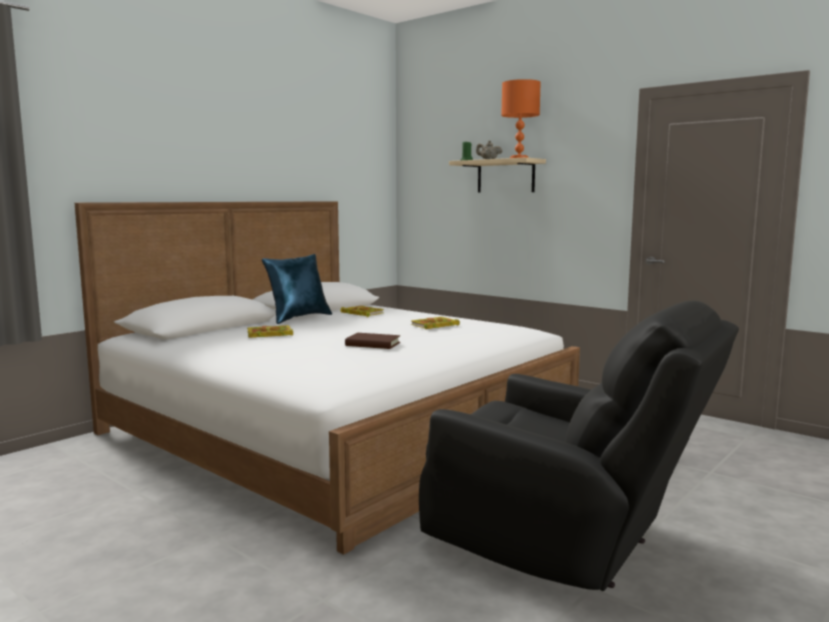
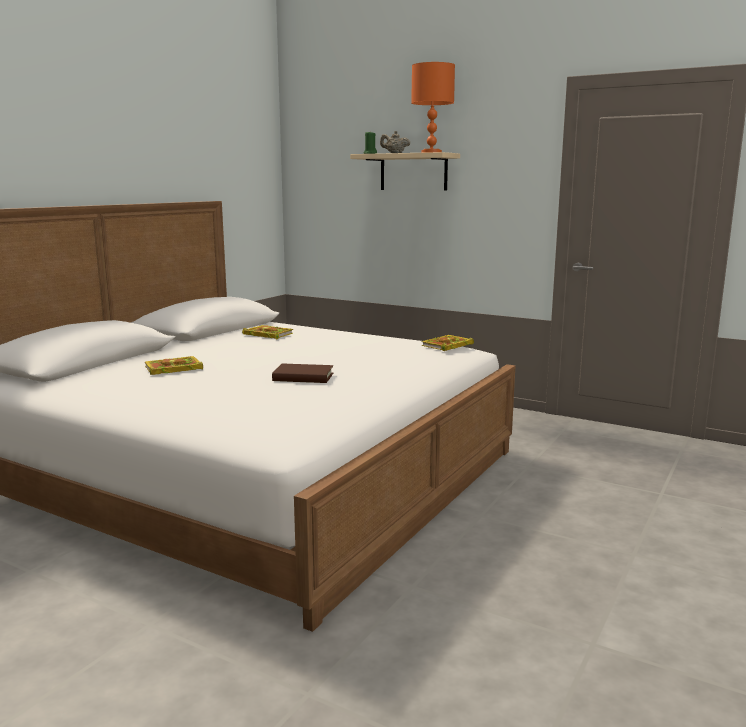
camera: 10 degrees left, 5 degrees up
(298, 318) = (196, 344): blue pillow -> none
(434, 326) = (358, 348): book -> book (446, 346)
(564, 543) = (547, 592): black armchair -> none

